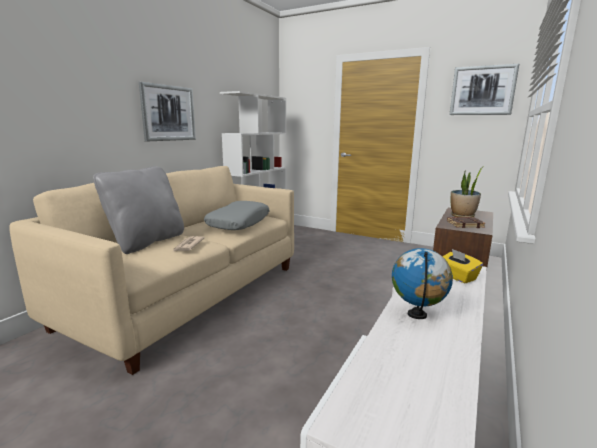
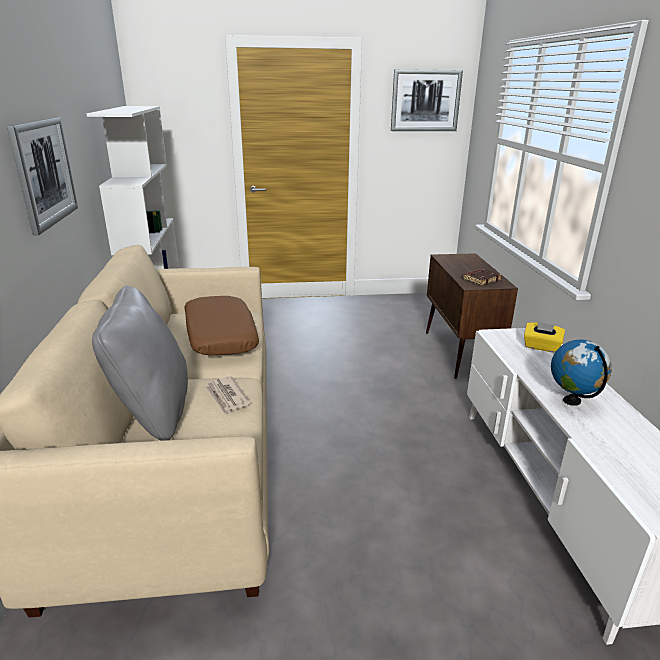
camera: 35 degrees left, 10 degrees up
(238, 223) = (219, 336): grey pillow -> brown pillow
(462, 216) = (461, 266): potted plant -> none

